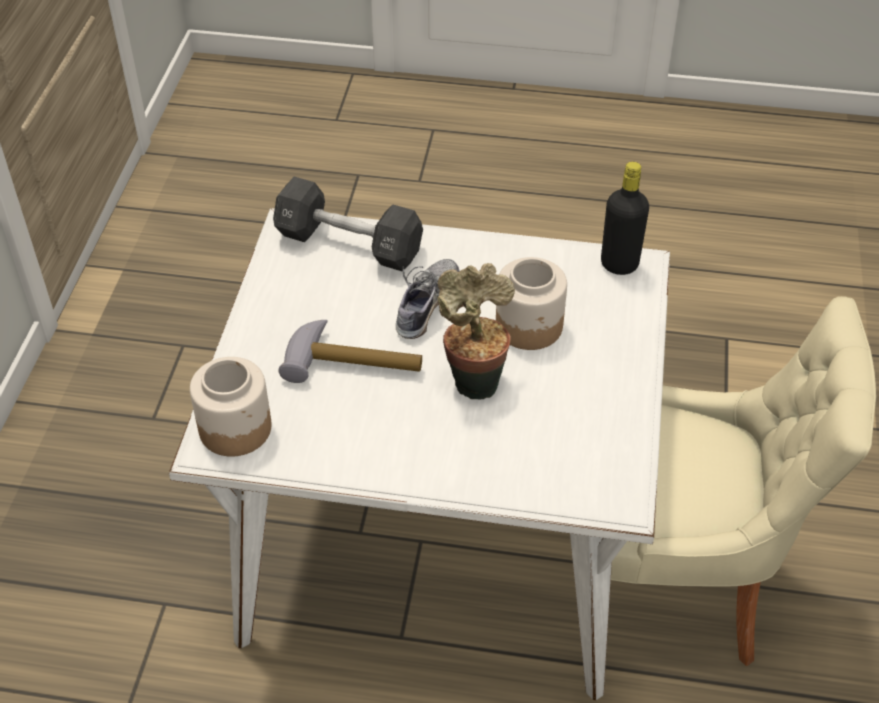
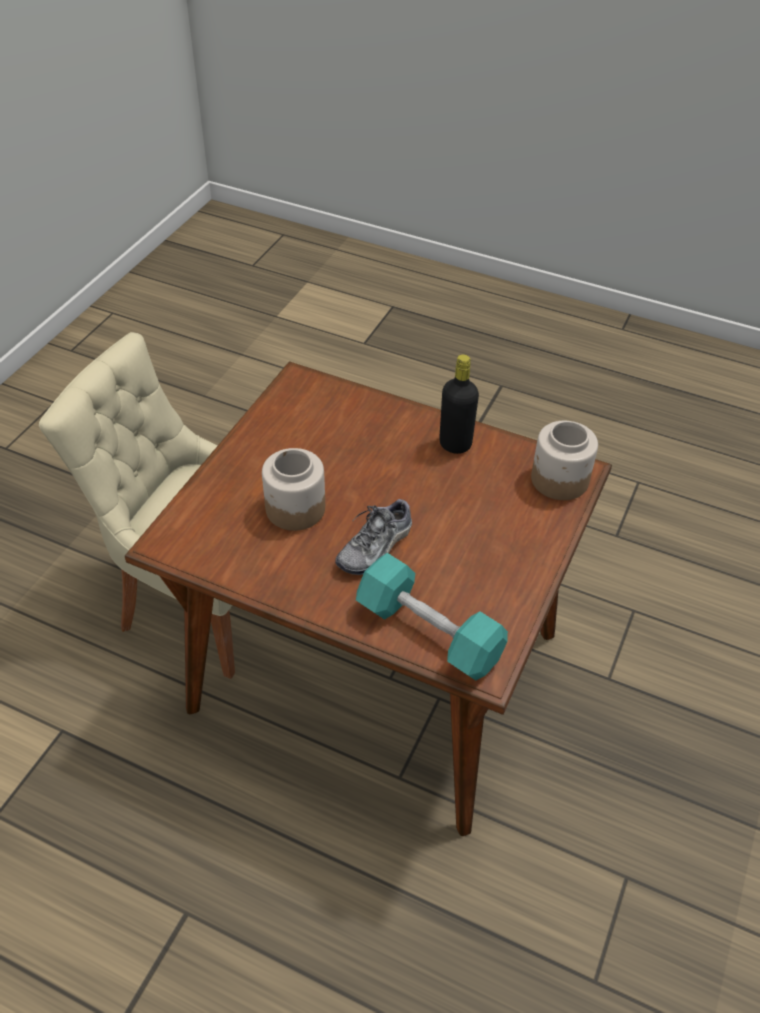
camera: 165 degrees left, 0 degrees up
(349, 244) = (429, 632): black dumbbell -> turquoise dumbbell
(354, 362) = (454, 511): hammer -> none
(437, 544) = (377, 671): white dining table -> brown dining table
(474, 379) = (361, 476): potted plant -> none
(619, 264) = (181, 547): black bottle -> black bottle (455, 444)

